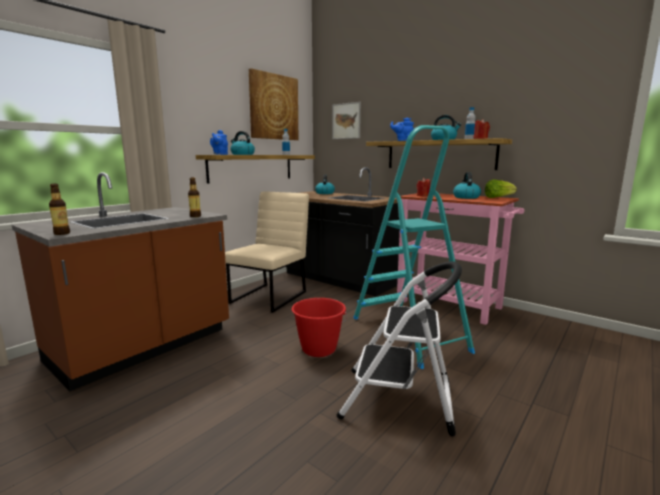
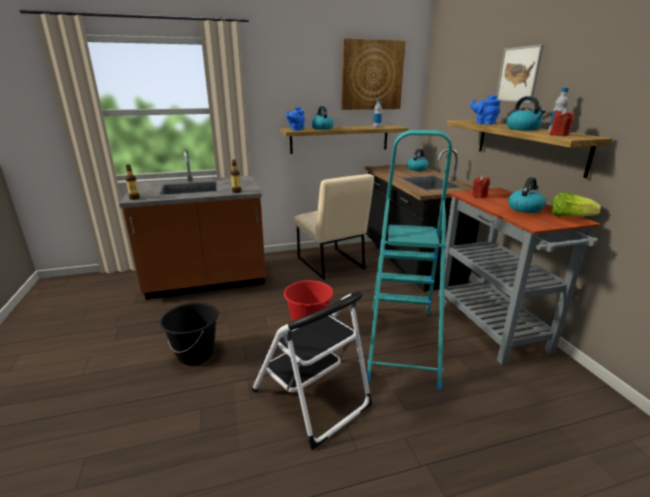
camera: 35 degrees right, 10 degrees up
(229, 417) = (196, 354): none -> black bucket
(270, 296) = (331, 264): beige chair -> beige chair turned 90 degrees clockwise
(346, 121) = (451, 89): picture -> picture (518, 74)
(450, 305) = (492, 327): pink cart -> grey cart

